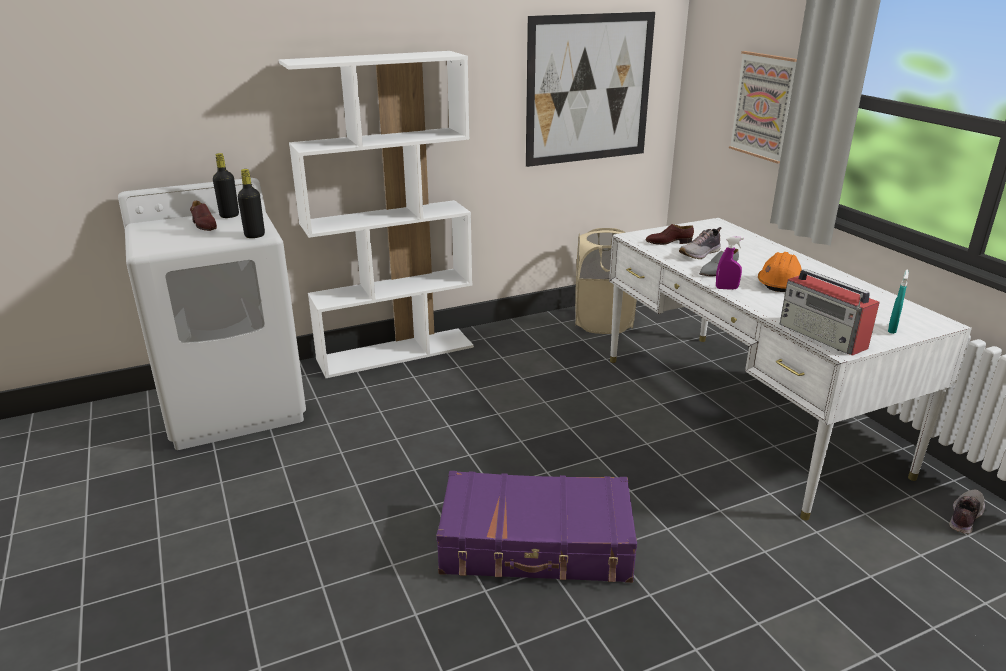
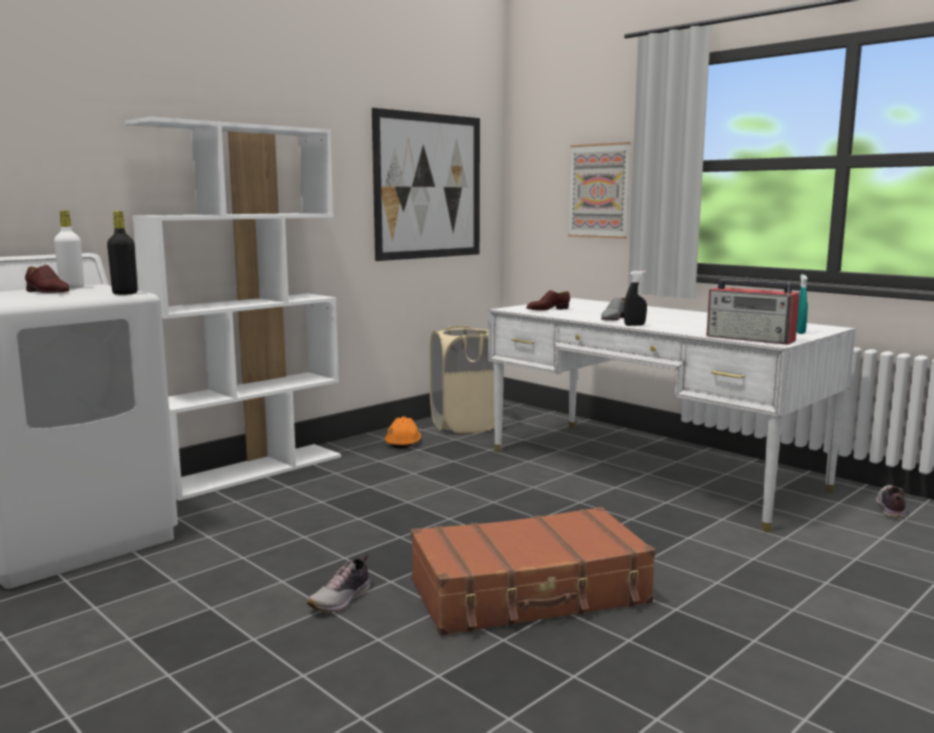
camera: 20 degrees left, 15 degrees down
(229, 216) = (72, 288): black bottle -> white bottle
(536, 544) = (530, 593): purple suitcase -> brown suitcase
(700, 254) = (585, 312): shoe -> shoe (341, 600)
(726, 288) = (634, 325): purple spray bottle -> black spray bottle
(780, 283) = (676, 320): orange hard hat -> orange hard hat (403, 443)

